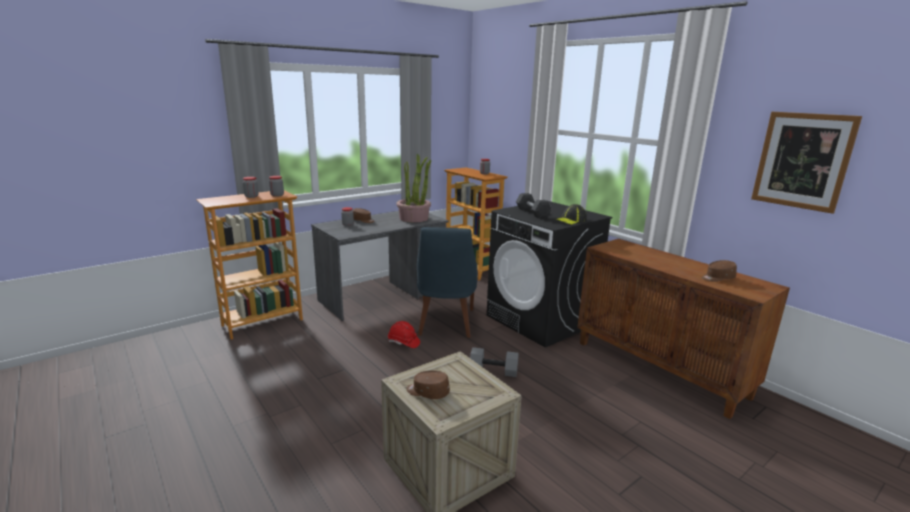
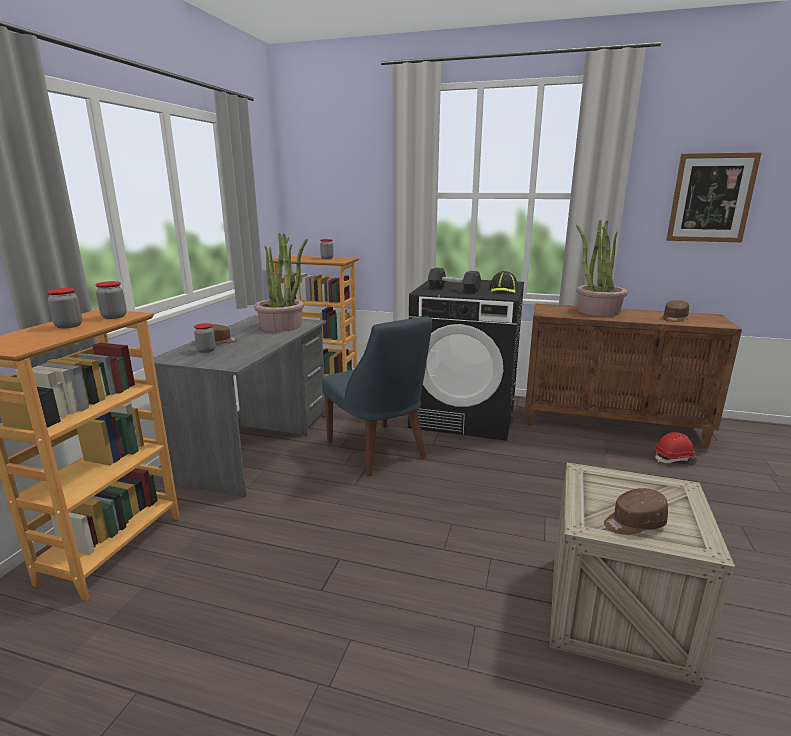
camera: 35 degrees left, 0 degrees up
(403, 342) = (364, 492): red hard hat -> red hard hat (674, 458)
(494, 370) = (499, 483): grey dumbbell -> none
(657, 256) = (598, 311): none -> potted plant

